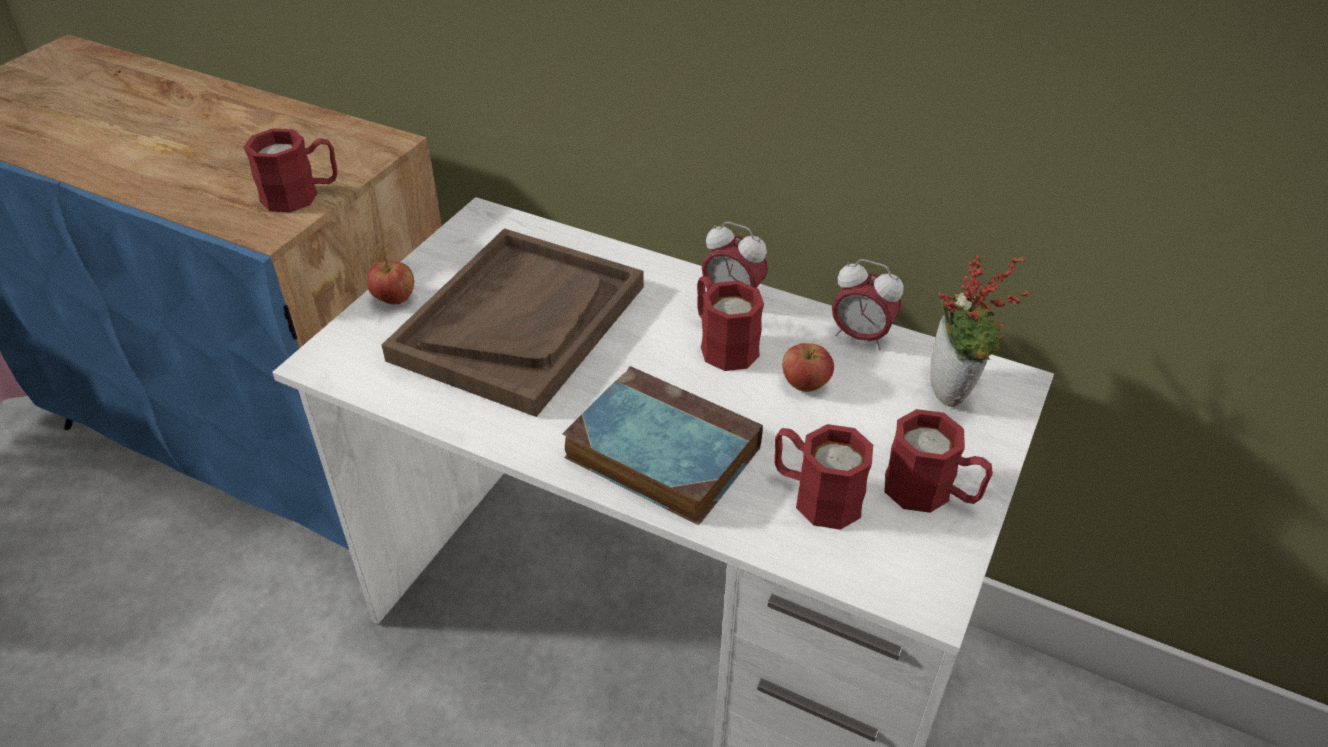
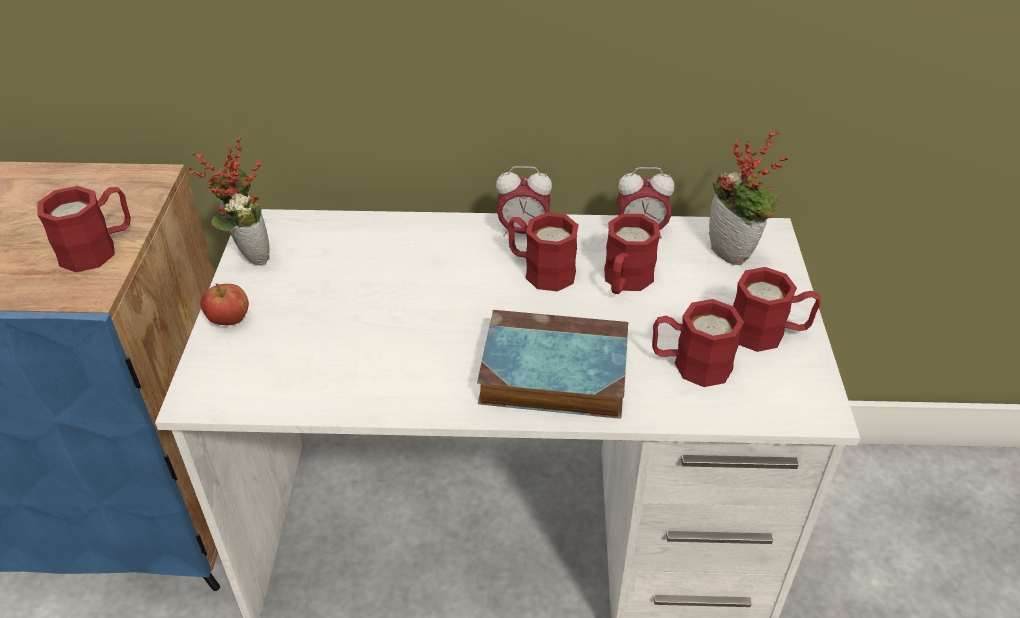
camera: 25 degrees left, 0 degrees up
(451, 242) = (247, 255): none -> potted plant
(519, 322) = (359, 305): brown tray -> none
(805, 384) = (625, 282): apple -> red mug

